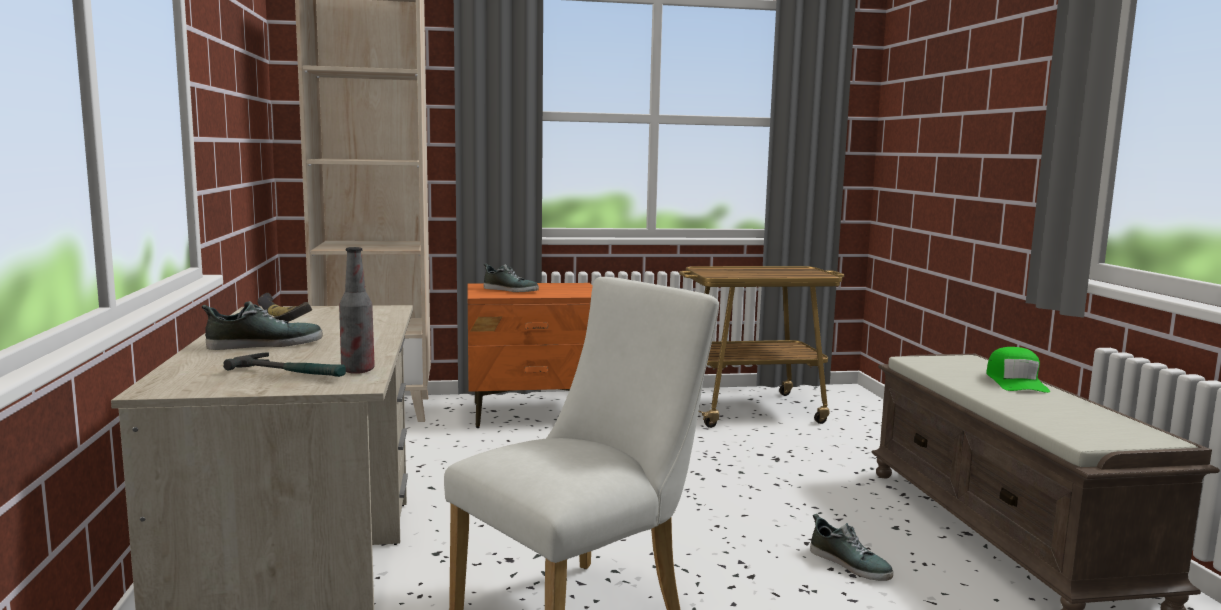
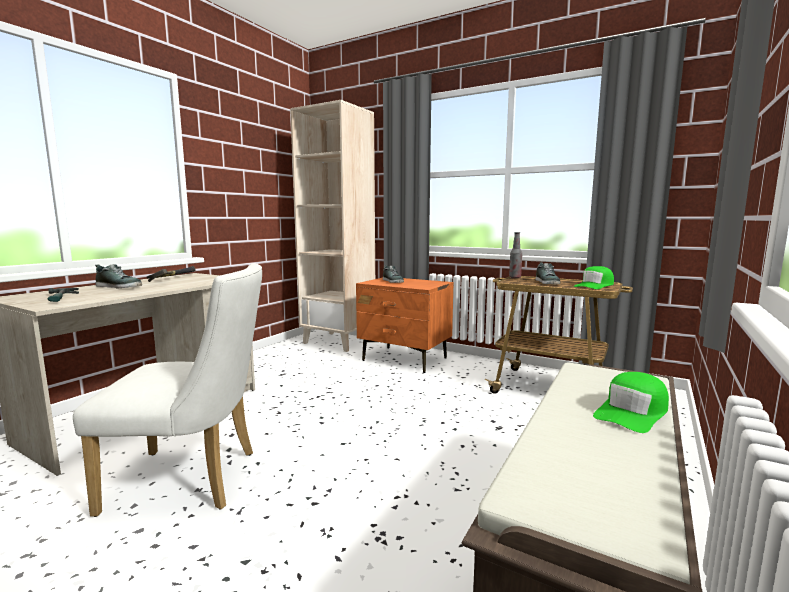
camera: 40 degrees right, 0 degrees up
(358, 370) = (81, 301): bottle -> bottle (515, 277)
(802, 272) = (594, 286): none -> green cap
(850, 563) = (394, 528): shoe -> shoe (547, 282)

